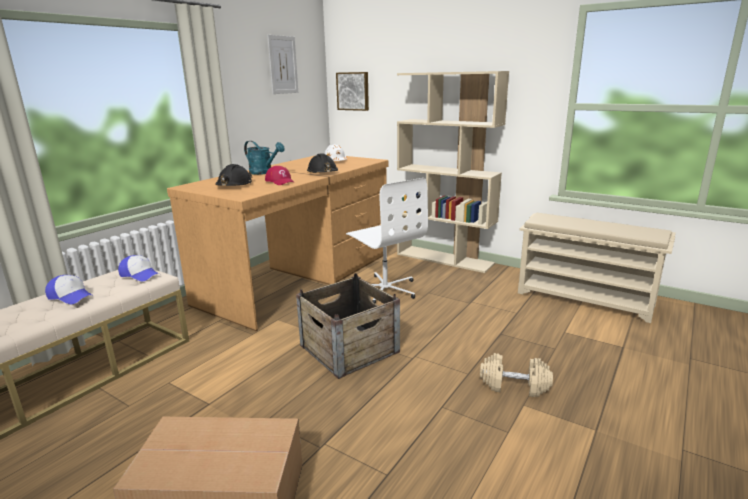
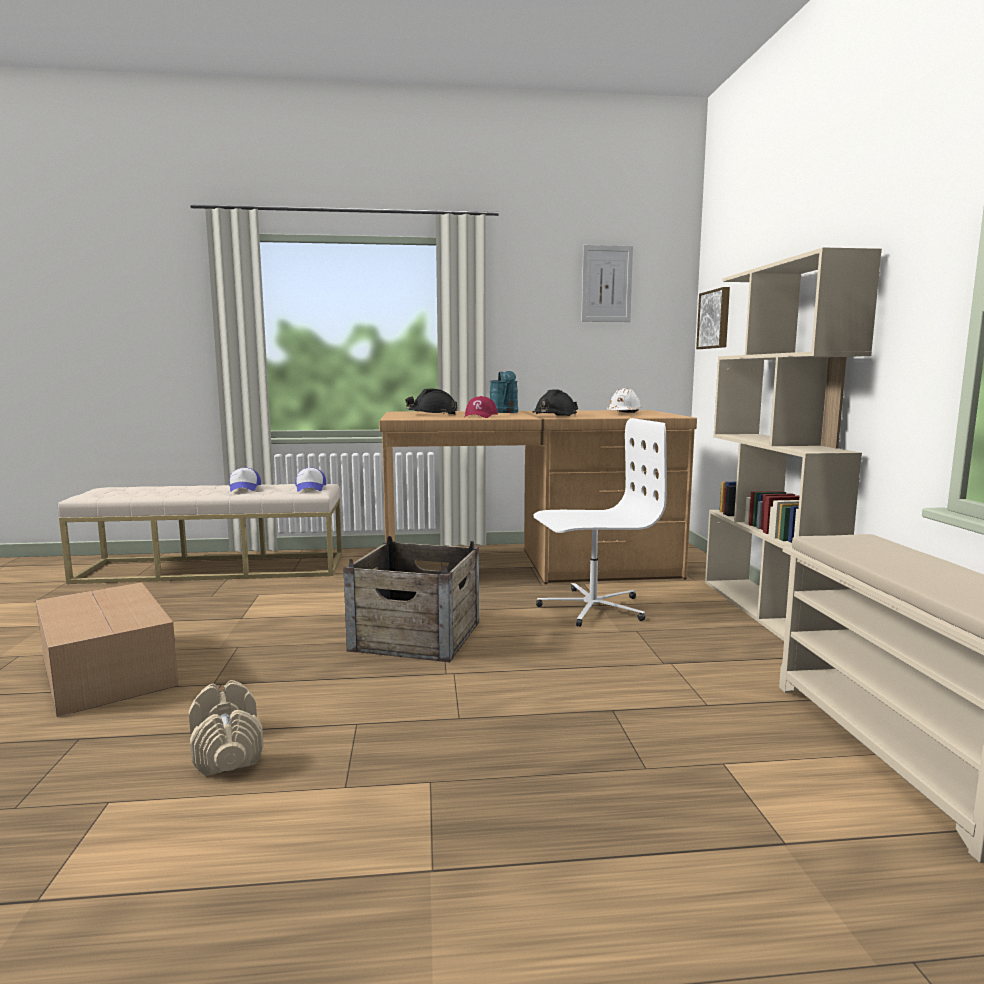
camera: 50 degrees right, 10 degrees down
(385, 289) = (592, 607): white office chair -> white office chair turned 120 degrees counterclockwise
(514, 386) = (472, 760): beige dumbbell -> beige dumbbell (226, 749)

